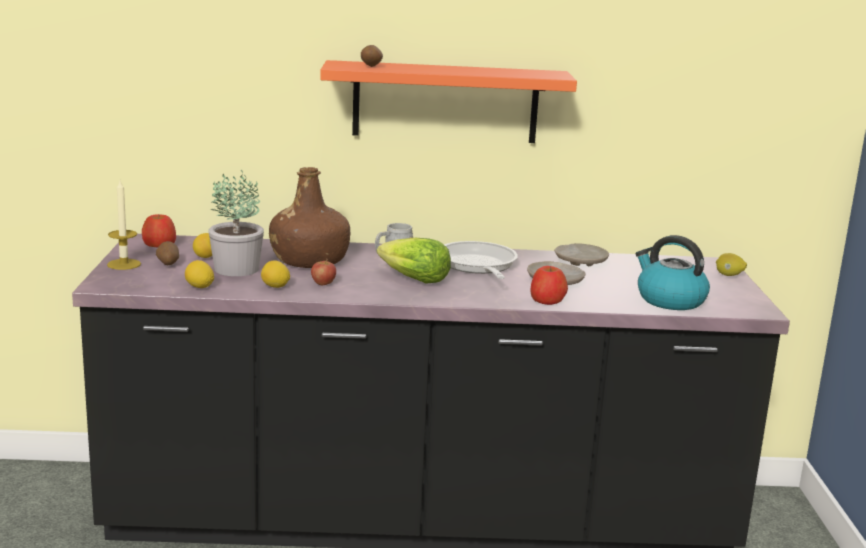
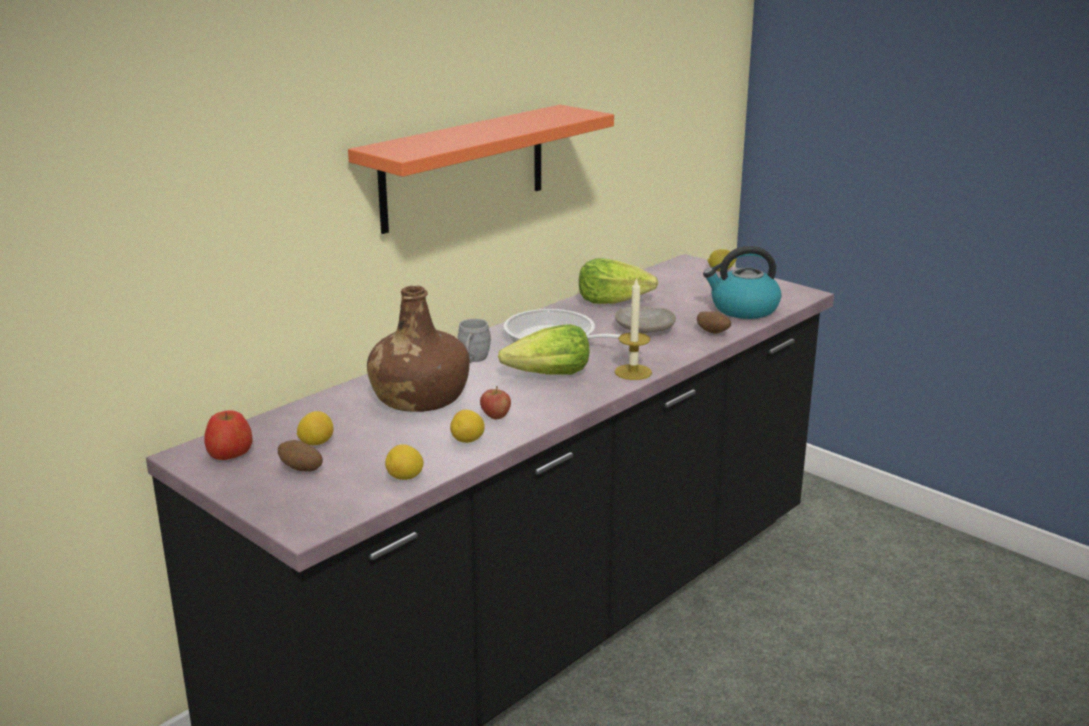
camera: 45 degrees left, 5 degrees up
(124, 264) = (258, 494): candle -> candle (633, 372)
(236, 268) = (380, 440): potted plant -> none
(371, 66) = (427, 145): potato -> potato (713, 333)
(547, 300) = (681, 348): apple -> none
(580, 262) = (613, 301): beige plate -> lettuce

